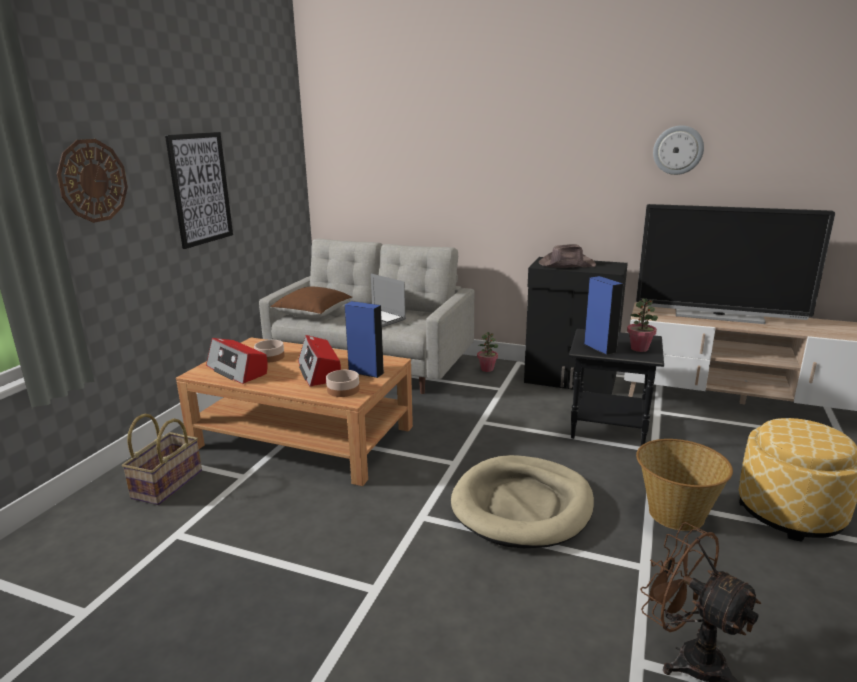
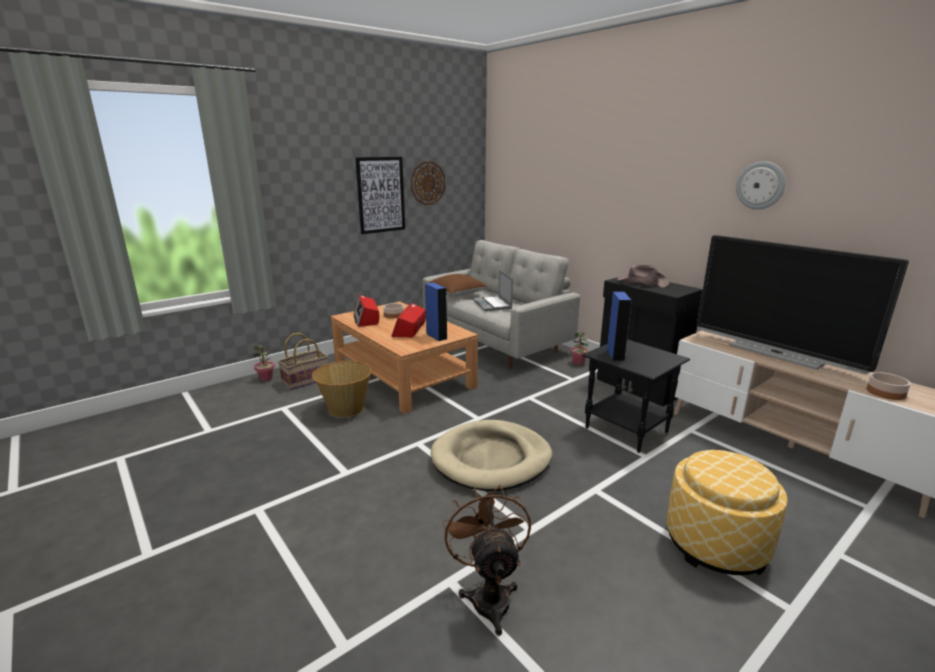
camera: 30 degrees right, 0 degrees up
(92, 181) = (296, 184): wall clock -> wall clock (427, 183)
(342, 390) = (407, 343): bowl -> bowl (885, 392)
(639, 348) = (650, 362): potted plant -> potted plant (266, 378)
(675, 514) = (603, 506): basket -> basket (345, 408)

